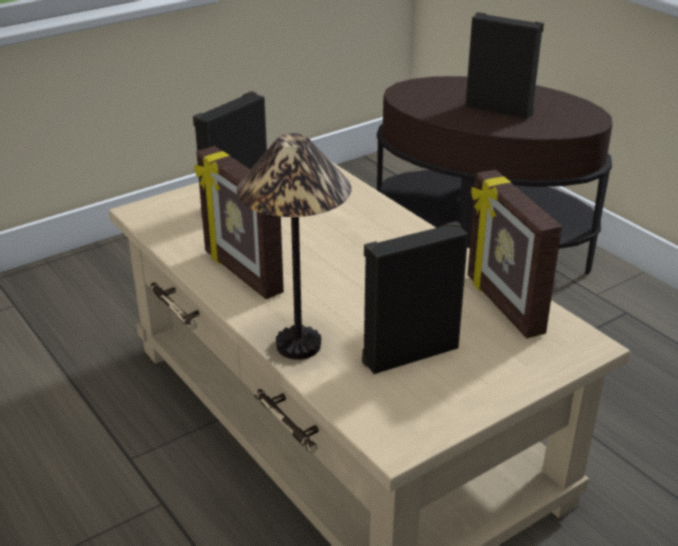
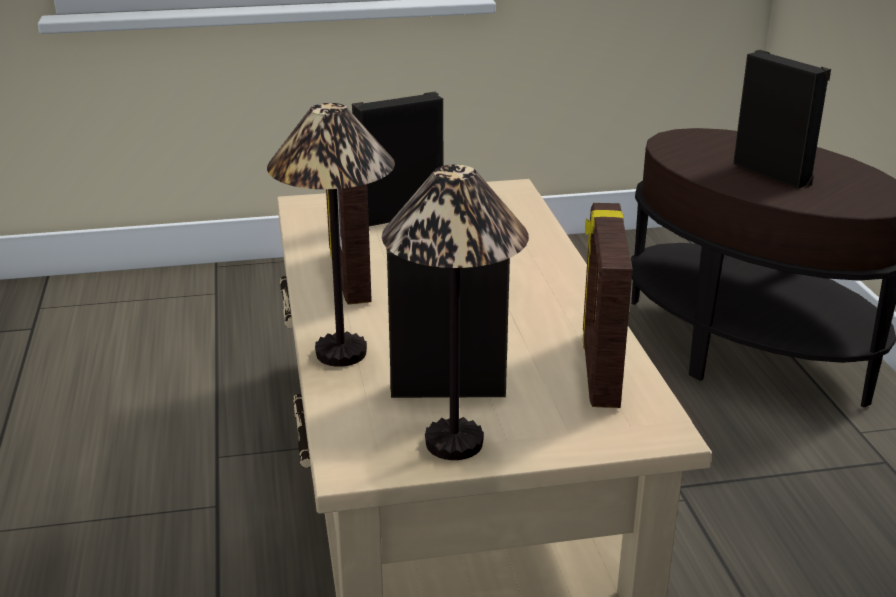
camera: 25 degrees right, 5 degrees down
(455, 398) = (455, 443): none -> table lamp

